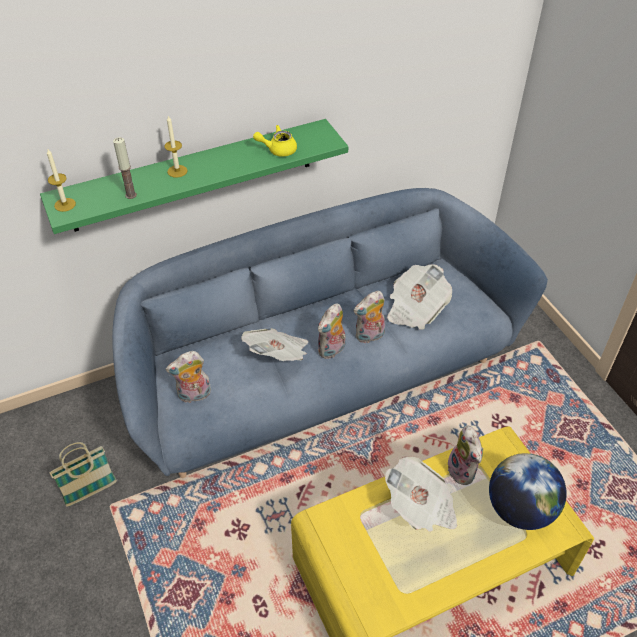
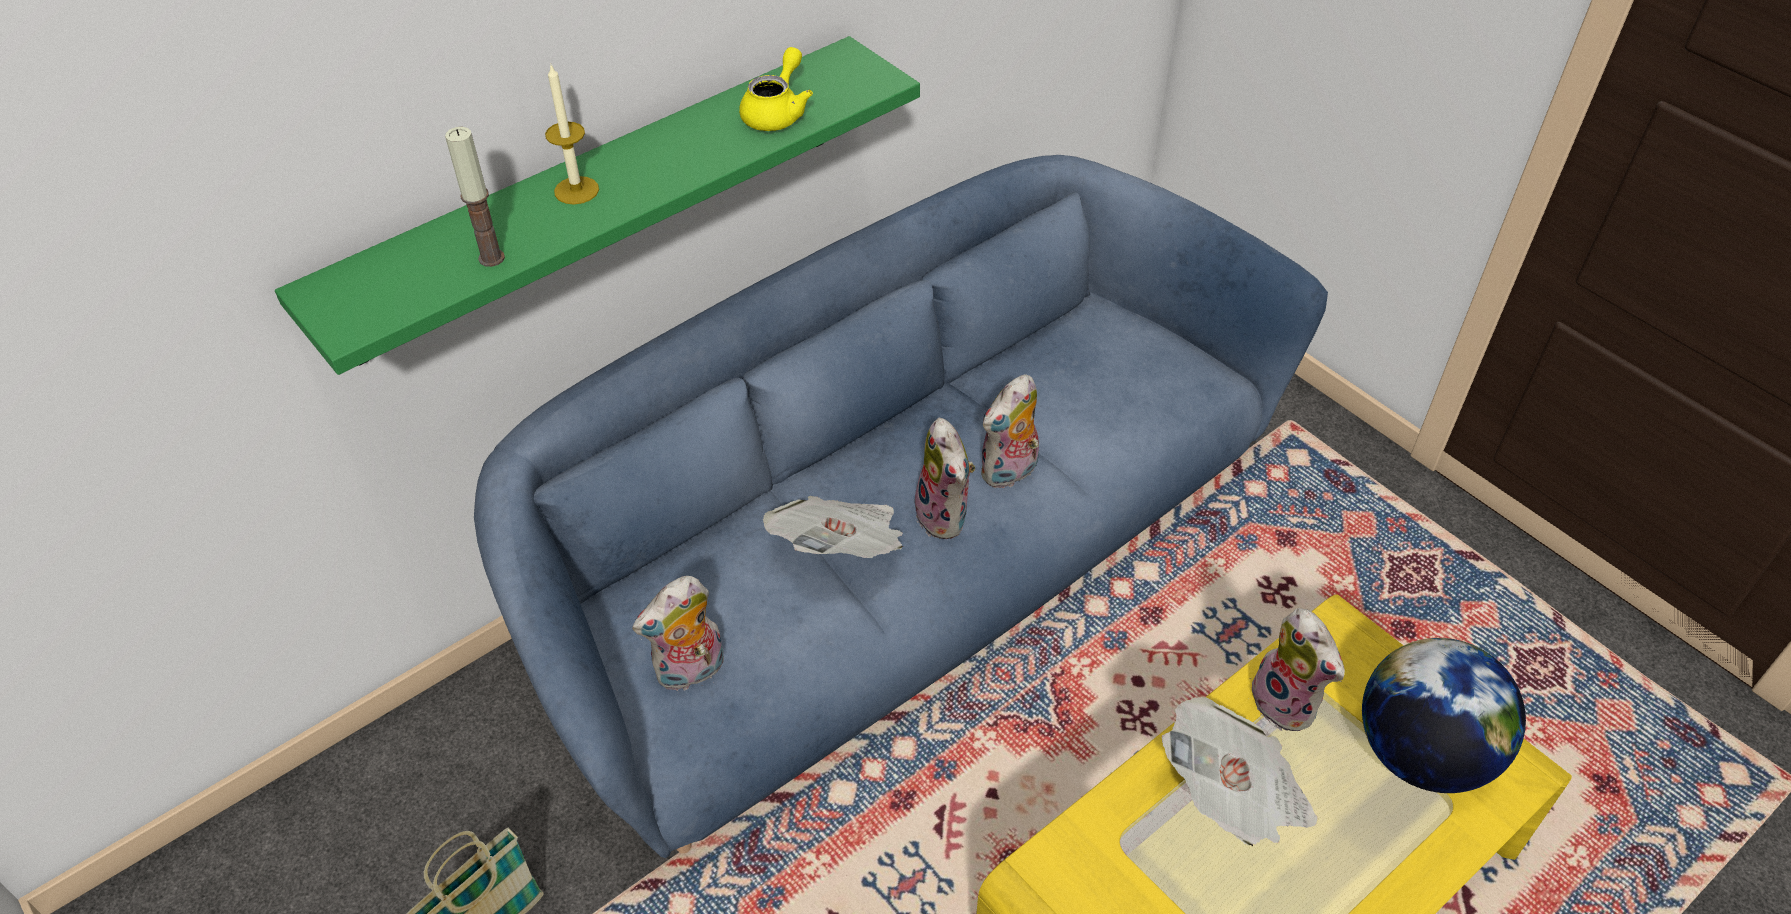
camera: 15 degrees left, 0 degrees up
(65, 204) = (345, 304): candle -> none
(278, 150) = (777, 112): yellow teapot -> yellow teapot turned 135 degrees clockwise
(332, 350) = (946, 516): plush toy -> plush toy turned 45 degrees counterclockwise
(415, 309) = (1079, 400): newspaper -> none

